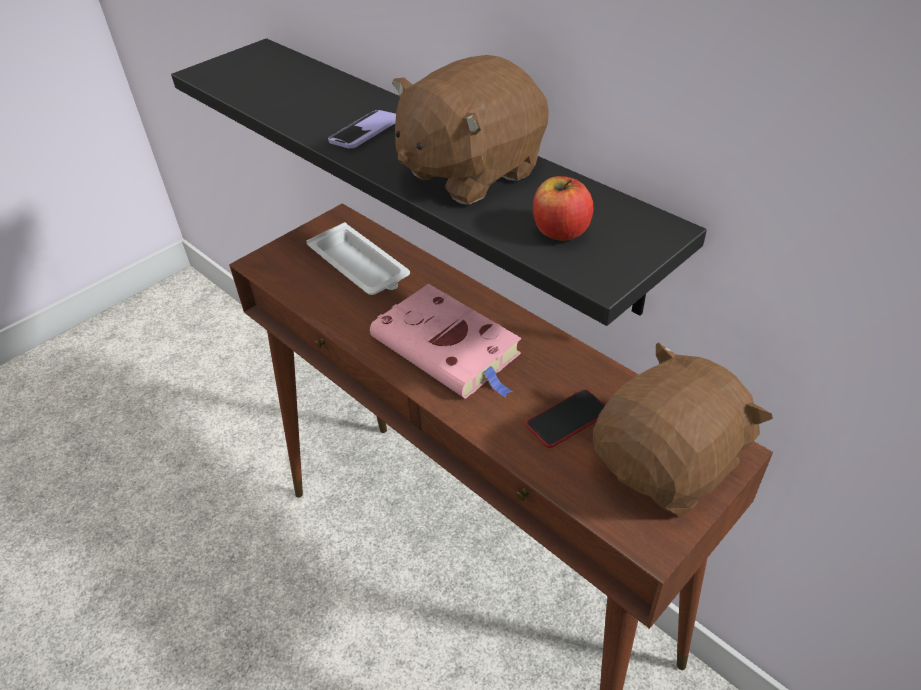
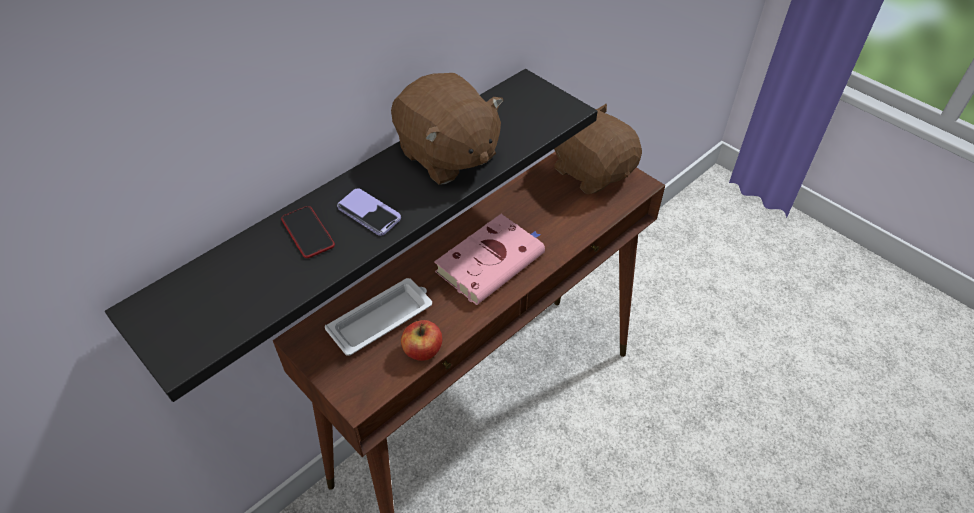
camera: 90 degrees left, 5 degrees up
(560, 231) = (525, 120): apple -> apple (423, 350)
(567, 419) = (559, 207): phone -> phone (308, 233)

